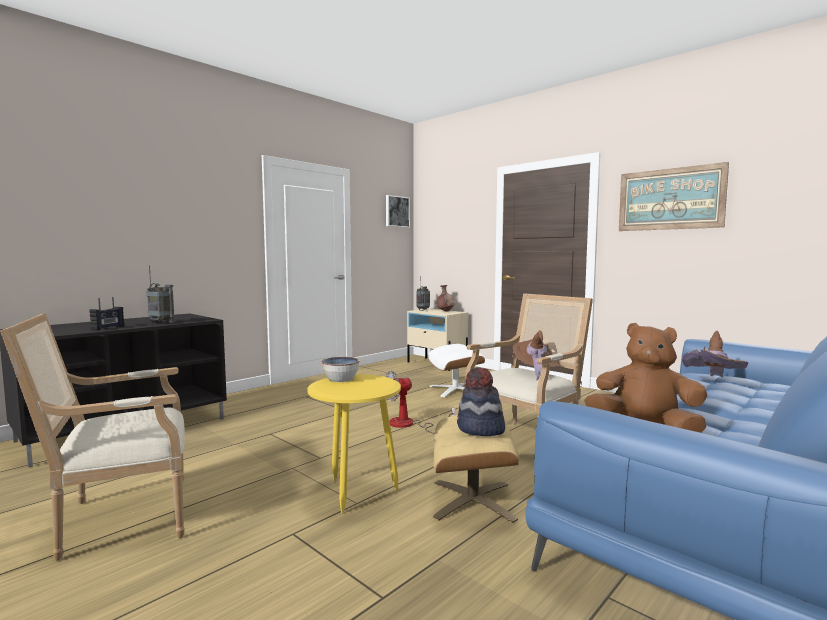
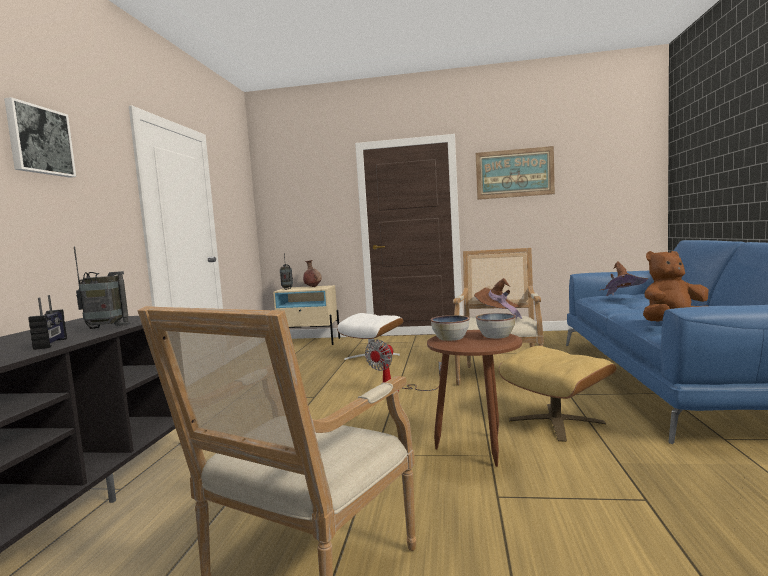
camera: 35 degrees left, 0 degrees up
(356, 496) = (478, 451): yellow side table -> brown side table
(372, 386) = (496, 336): none -> bowl
(396, 211) = (242, 186): picture -> picture (39, 140)
(480, 429) = (568, 355): hat -> none

